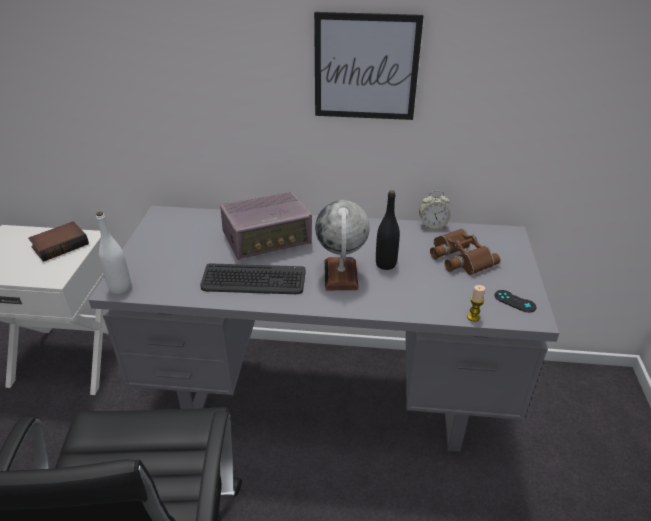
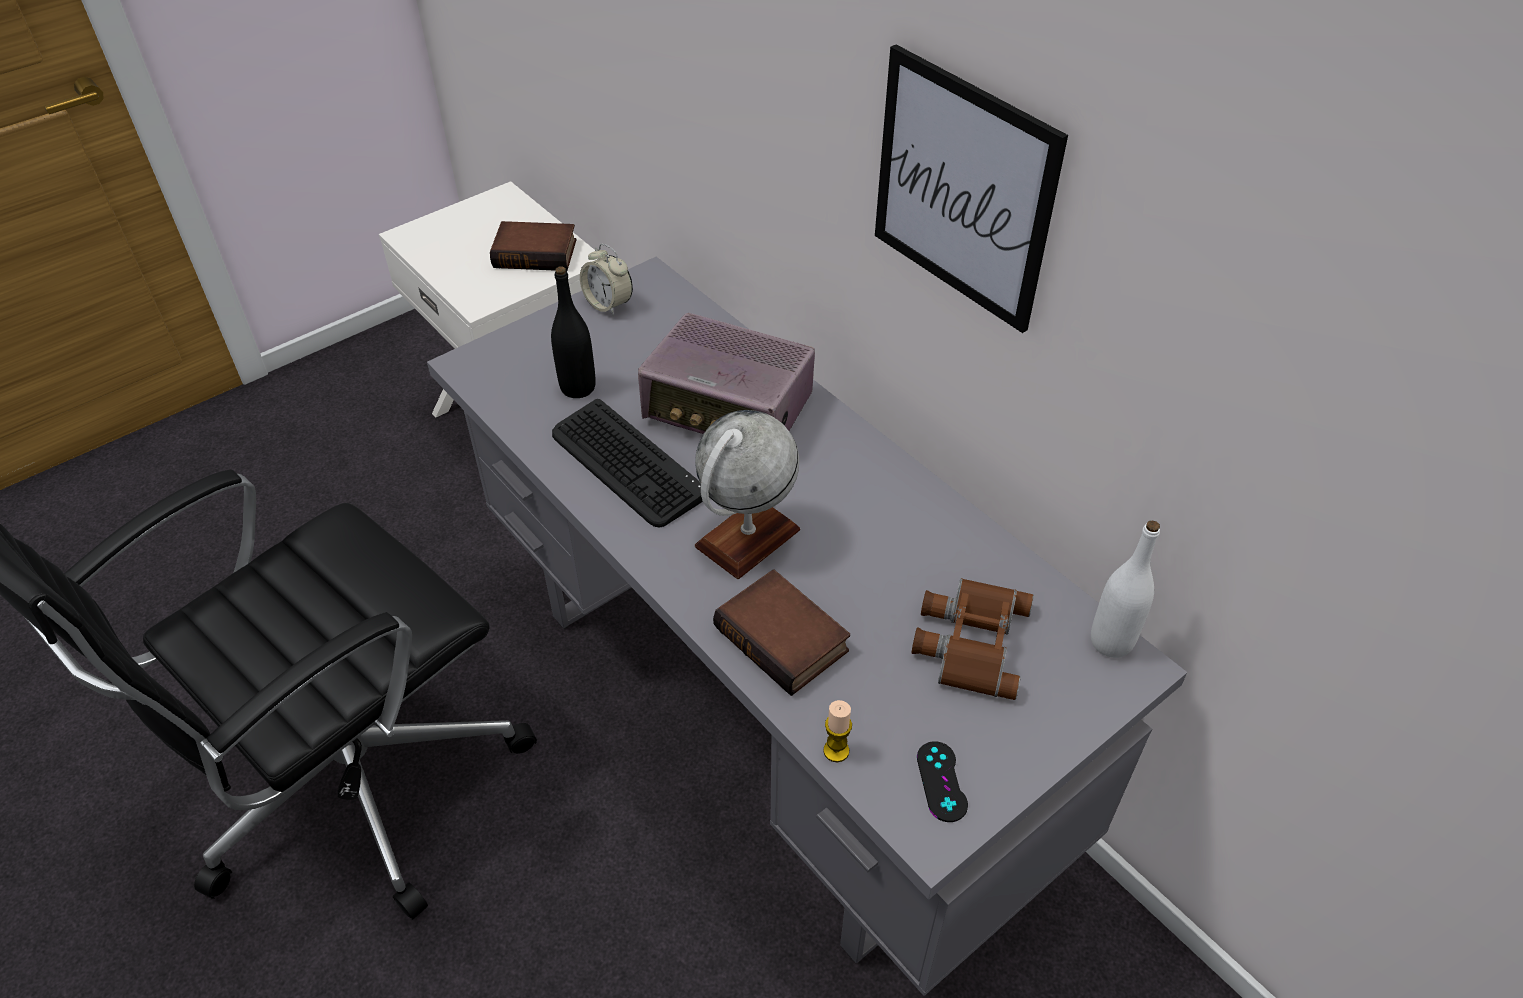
camera: 45 degrees right, 10 degrees up
(120, 288) = (474, 367): white bottle -> white bottle (1111, 641)
(385, 264) = (835, 567): black bottle -> black bottle (578, 387)
(404, 296) = (785, 638): none -> book
(432, 225) = (1012, 554): alarm clock -> alarm clock (608, 304)

